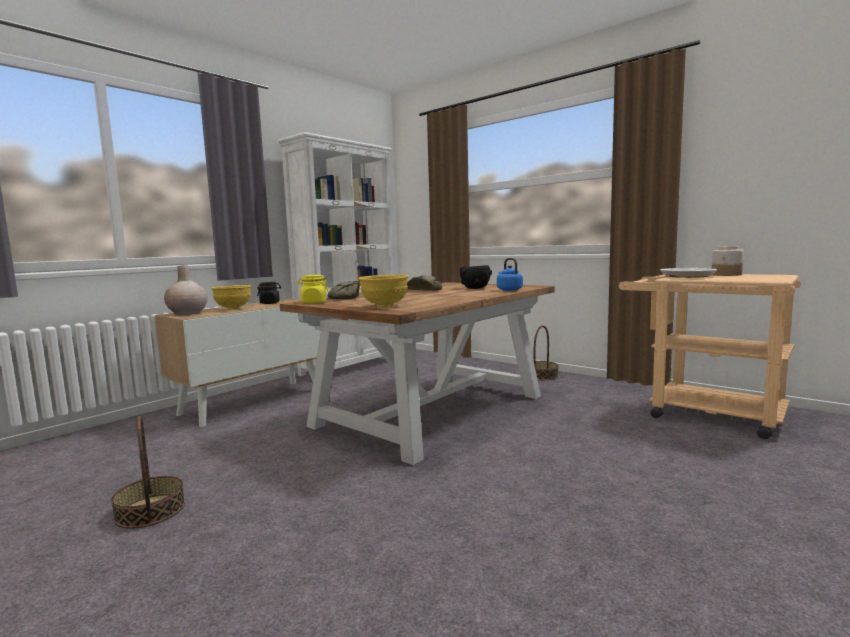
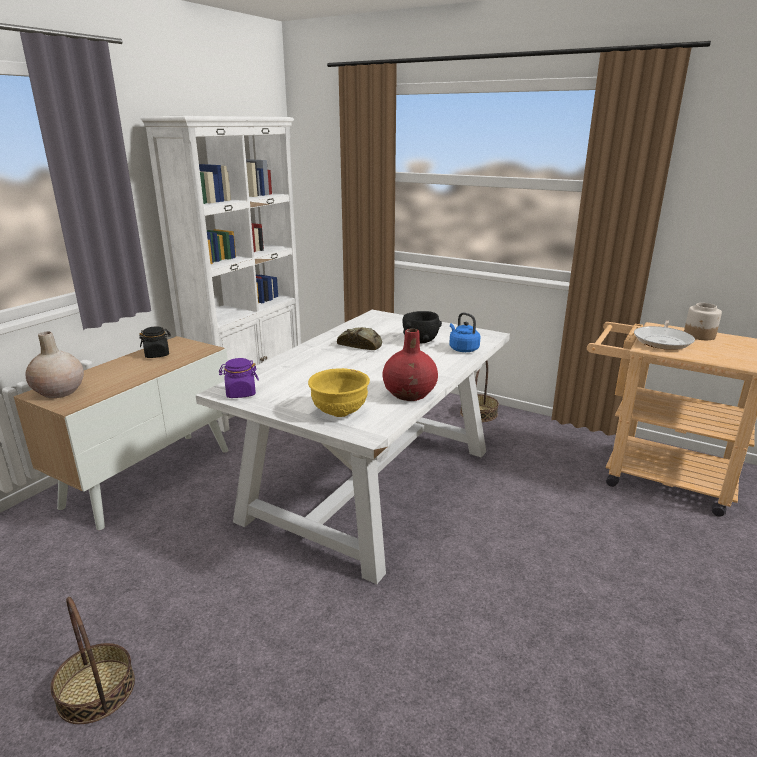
camera: 10 degrees left, 15 degrees up
(233, 308) = (115, 374): yellow bowl -> none
(313, 302) = (240, 393): yellow jar -> purple jar
(345, 298) = (274, 377): bread -> none
(432, 410) = (372, 483): brown dining table -> white dining table
(449, 301) = (410, 394): none -> red vase

